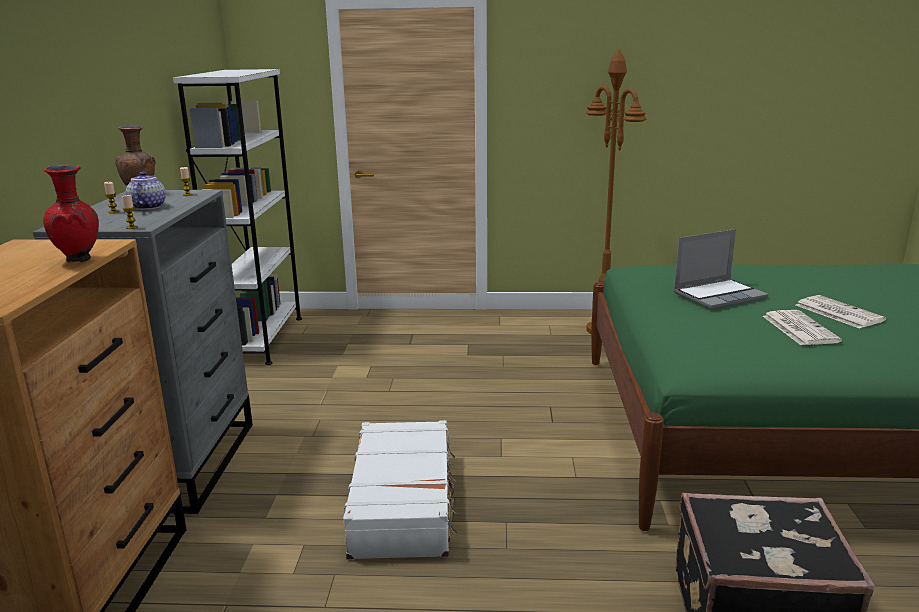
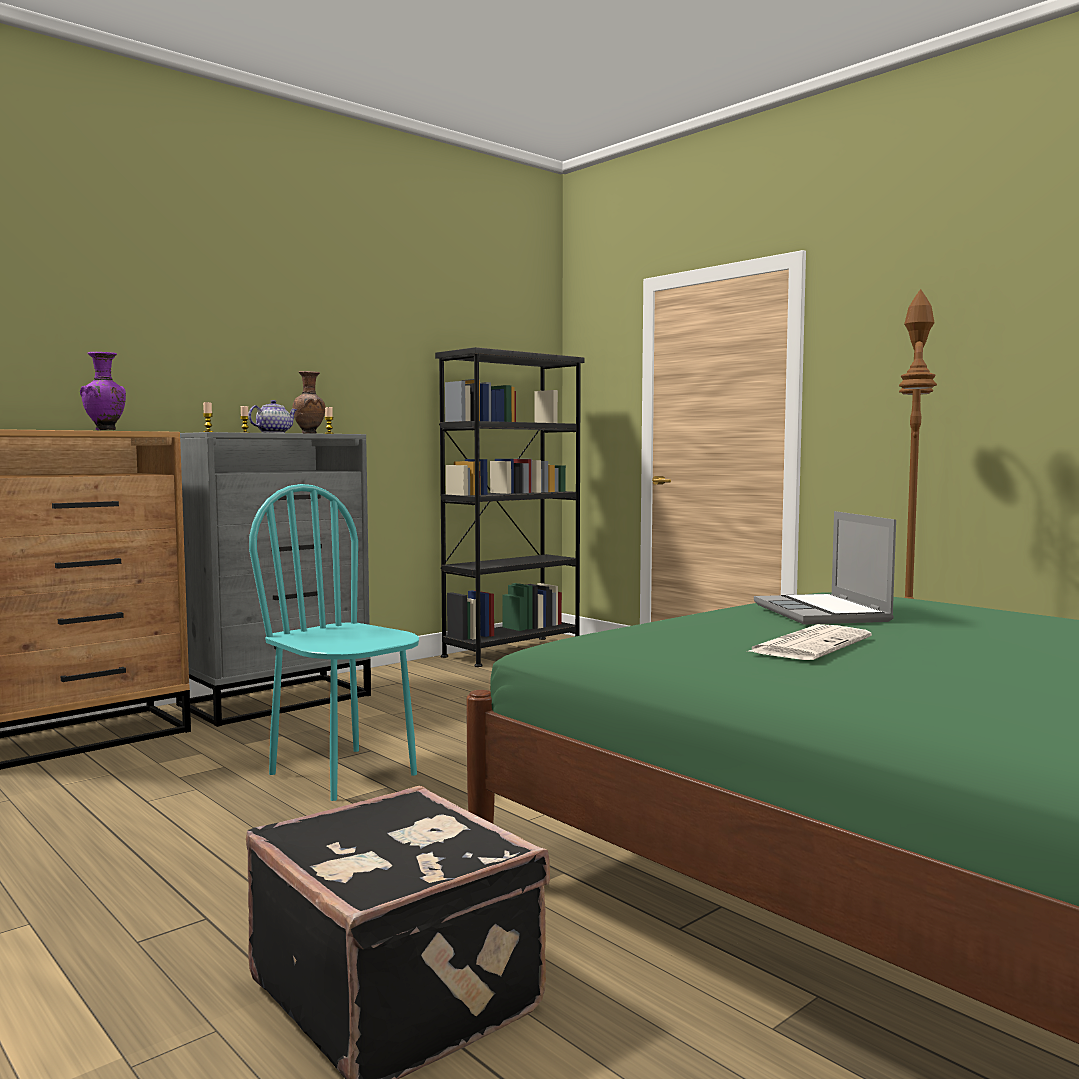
camera: 45 degrees right, 15 degrees down
(80, 260) = (105, 430): red vase -> purple vase
(262, 339) = (512, 651): white bookcase -> black bookcase
(404, 502) = (344, 774): white suitcase -> turquoise chair
(719, 295) = (823, 613): laptop -> laptop turned 60 degrees clockwise
(837, 312) = (945, 649): newspaper -> none

